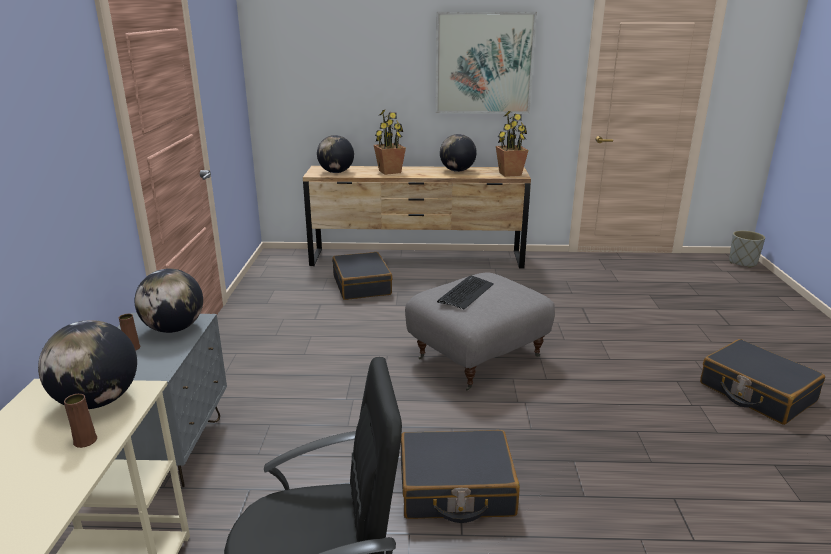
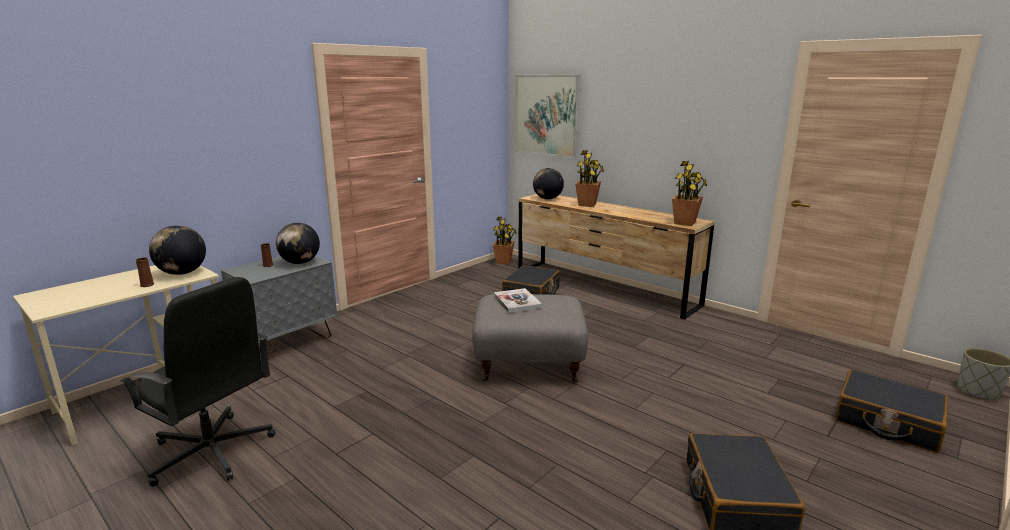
camera: 40 degrees right, 5 degrees down
(275, 259) = (503, 261): none -> potted plant
(456, 489) = (375, 429): black suitcase -> black suitcase (887, 422)
(457, 171) = (643, 213): globe -> none
(466, 293) = (517, 302): keyboard -> book
(484, 63) = (682, 116): picture -> picture (547, 115)

